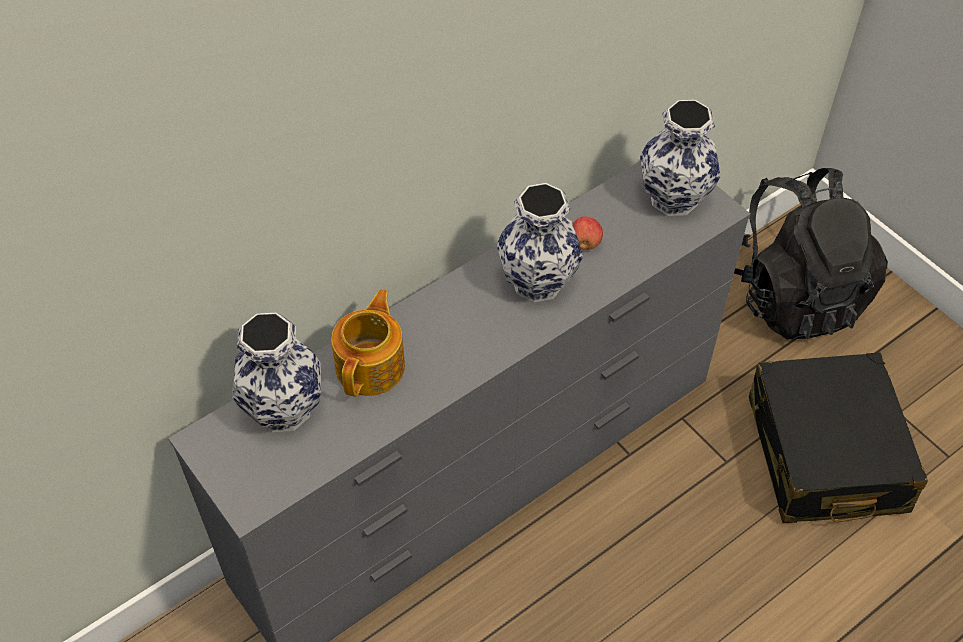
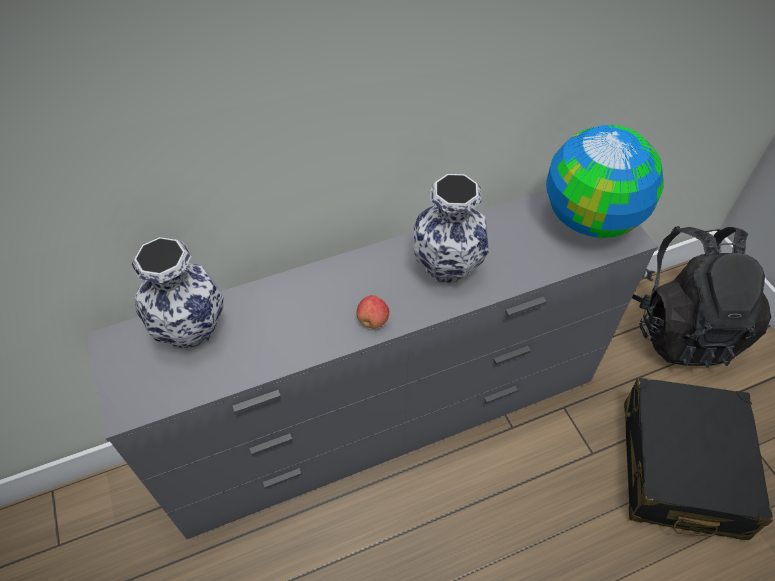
camera: 15 degrees right, 0 degrees up
(372, 366) = (279, 309): teapot -> none
(585, 243) = (499, 242): apple -> apple (373, 320)
(673, 197) = (590, 218): vase -> globe

